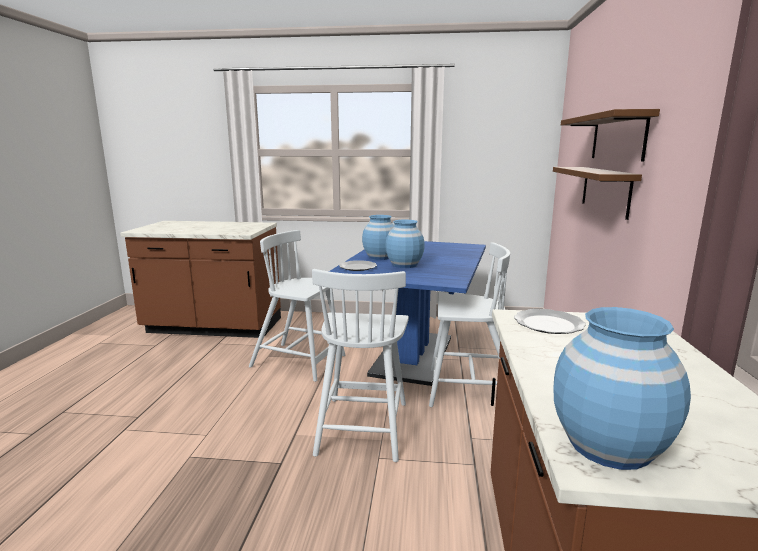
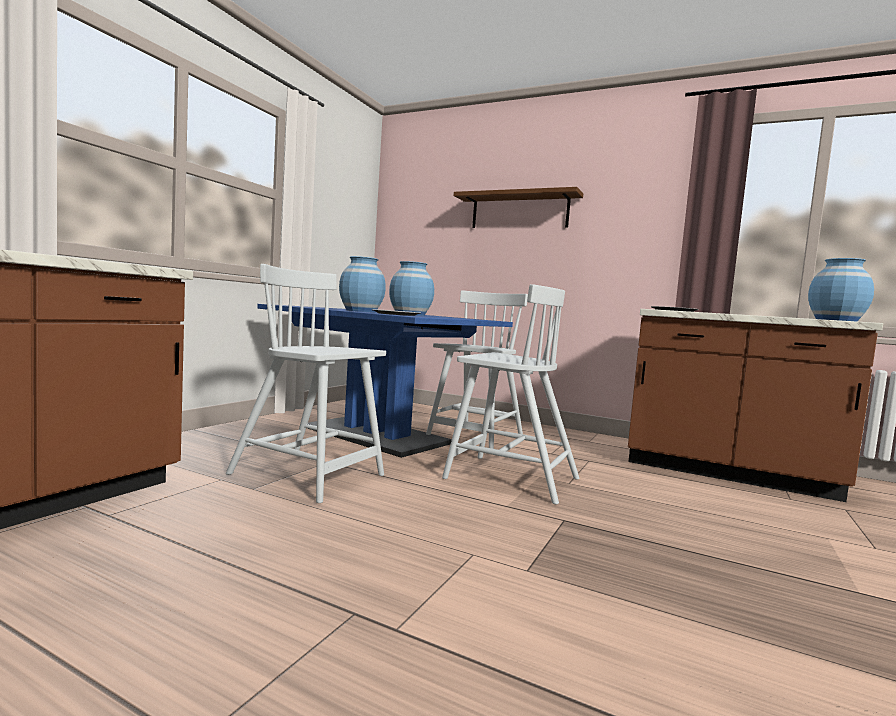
camera: 70 degrees left, 10 degrees down
(300, 361) = (309, 476): white chair -> white chair turned 75 degrees clockwise
(605, 190) = (505, 251): brown shelf -> none

